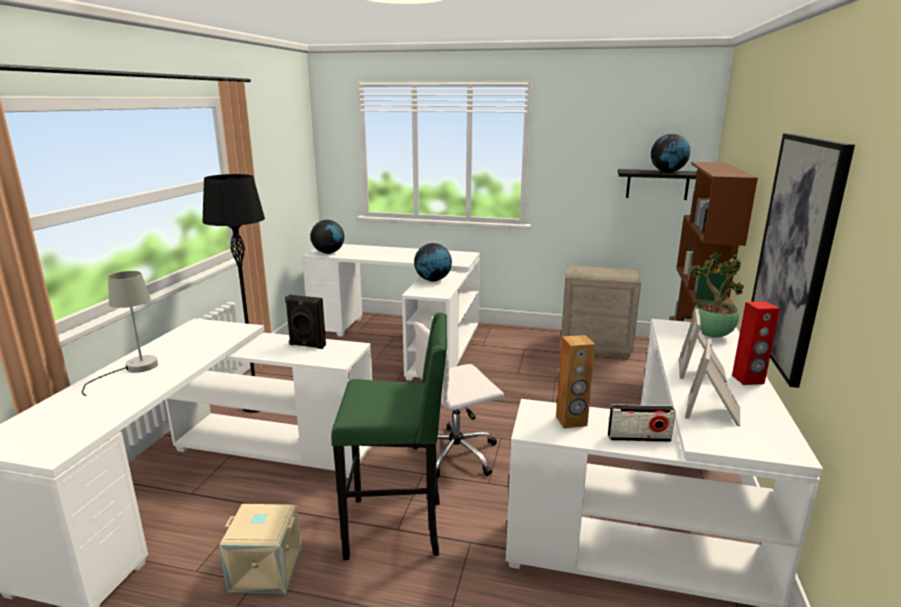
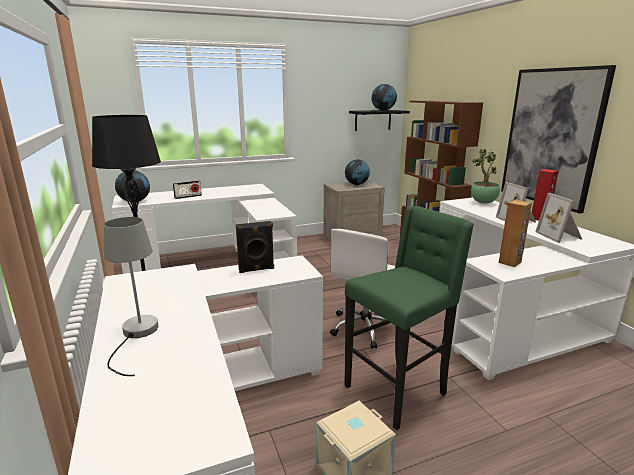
camera: 35 degrees left, 0 degrees up
(433, 280) = (259, 206): globe -> globe (356, 184)
(639, 438) = (552, 260): radio -> radio (188, 196)

